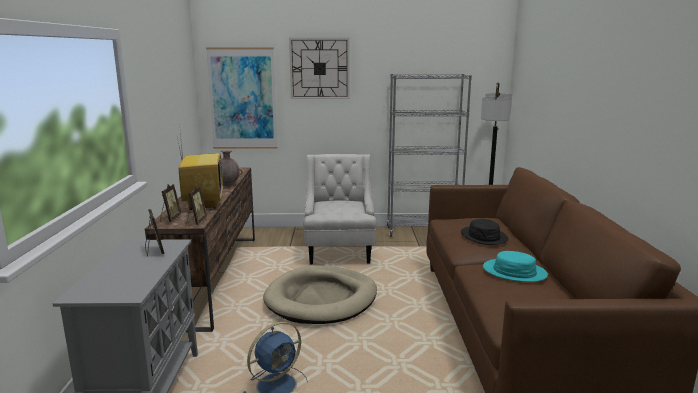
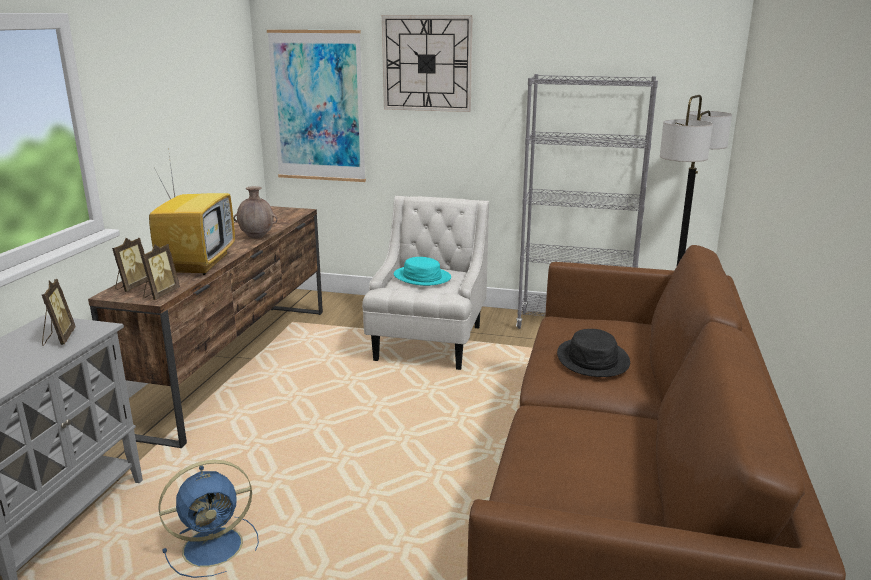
camera: 15 degrees right, 5 degrees up
(321, 299) = (356, 419): beige dog bed -> none
(514, 272) = (593, 432): turquoise hat -> turquoise hat (422, 277)

